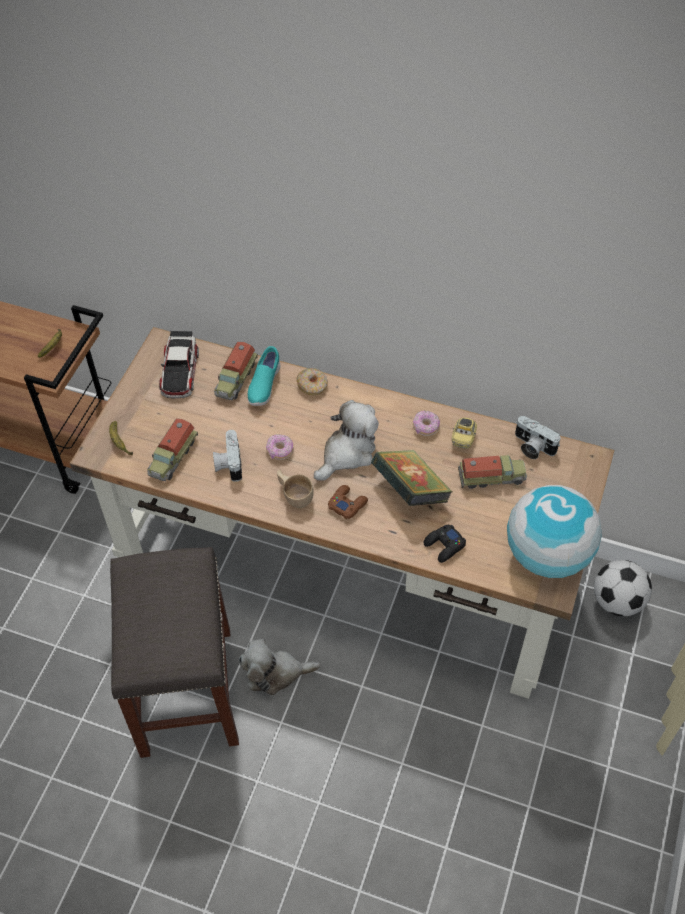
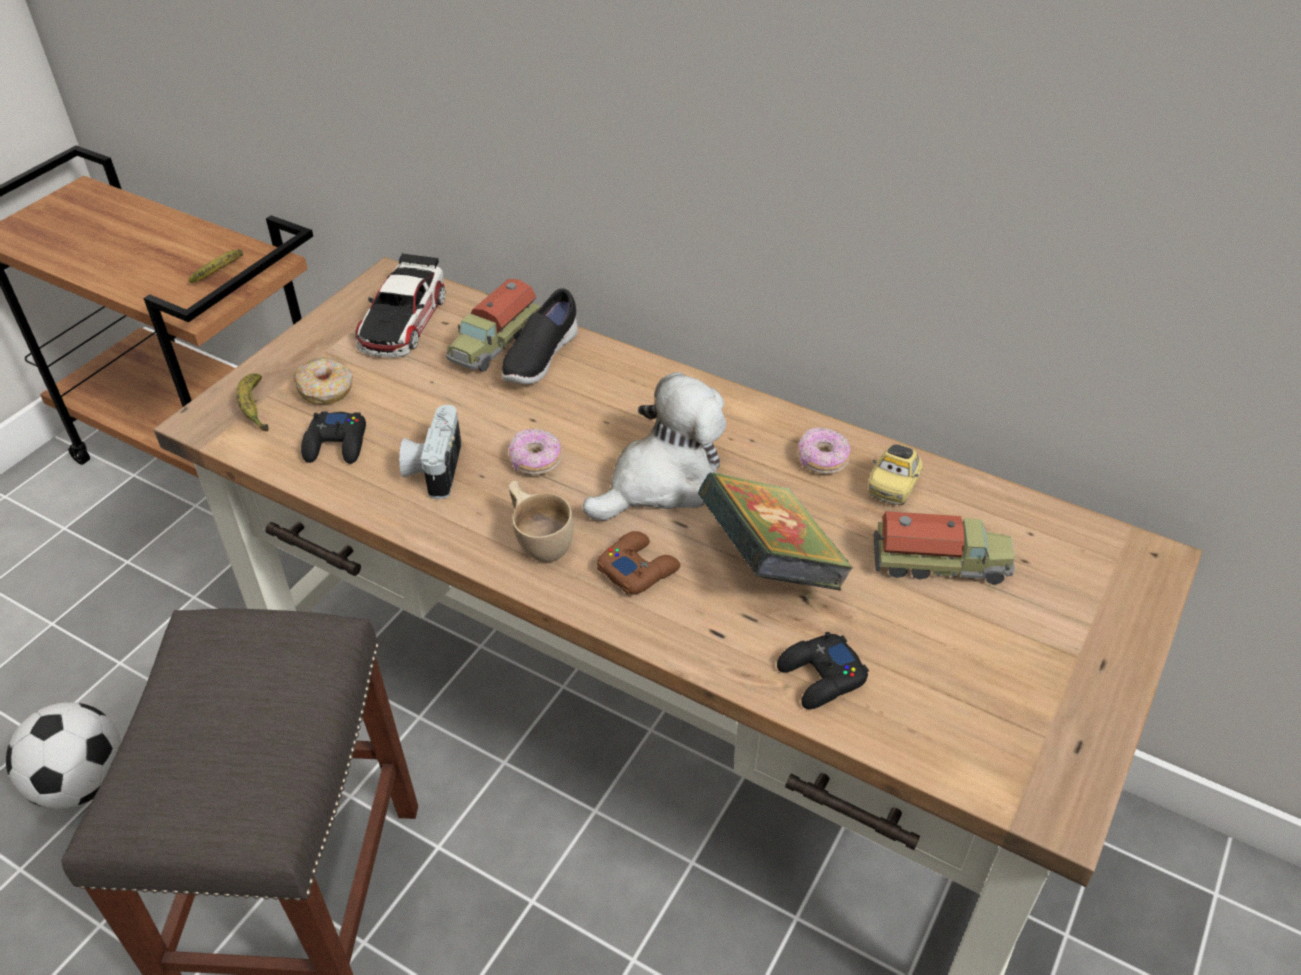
camera: 10 degrees right, 10 degrees down
(172, 457) = (337, 444): toy truck -> black game controller
(264, 386) = (540, 359): turquoise shoe -> black shoe
(275, 673) = (477, 903): plush toy -> none
(312, 385) = (626, 369): donut -> donut (326, 389)
(532, 447) = (1030, 521): camera -> none
(547, 555) = (1046, 732): globe -> none
(617, 601) = (1160, 881): football -> football (82, 783)

